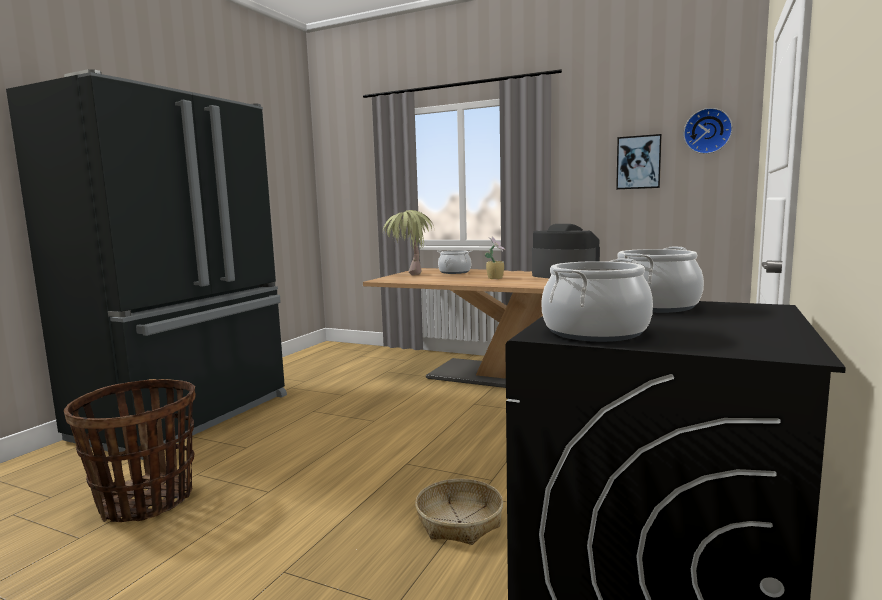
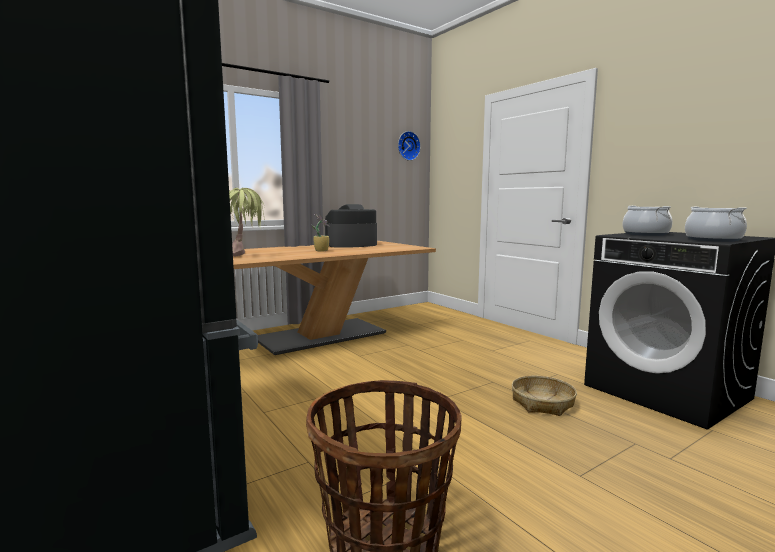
camera: 60 degrees left, 0 degrees up
(454, 272) = (257, 251): cooking pot -> none
(638, 162) = (373, 161): picture -> none

